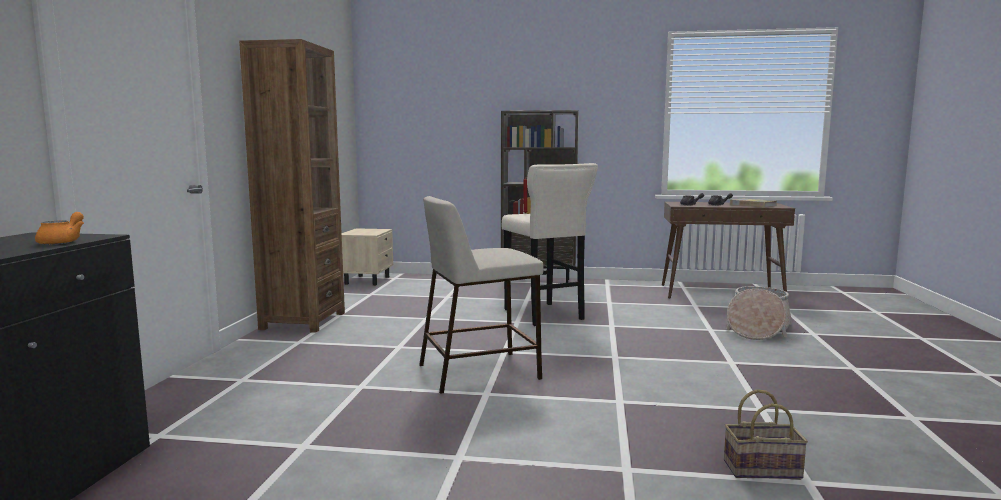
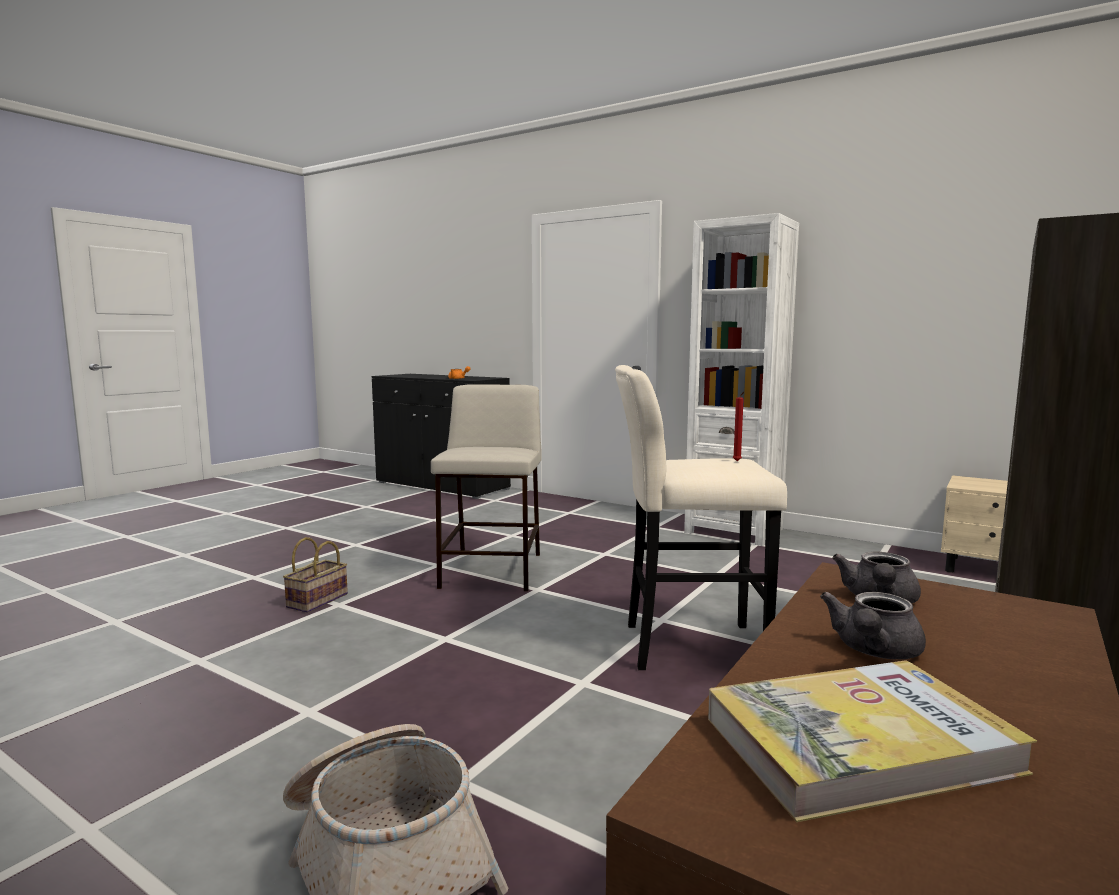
camera: 115 degrees right, 0 degrees up
(303, 321) = (733, 531): brown bookcase -> white bookcase
(763, 468) = (157, 614): basket -> basket (317, 601)

